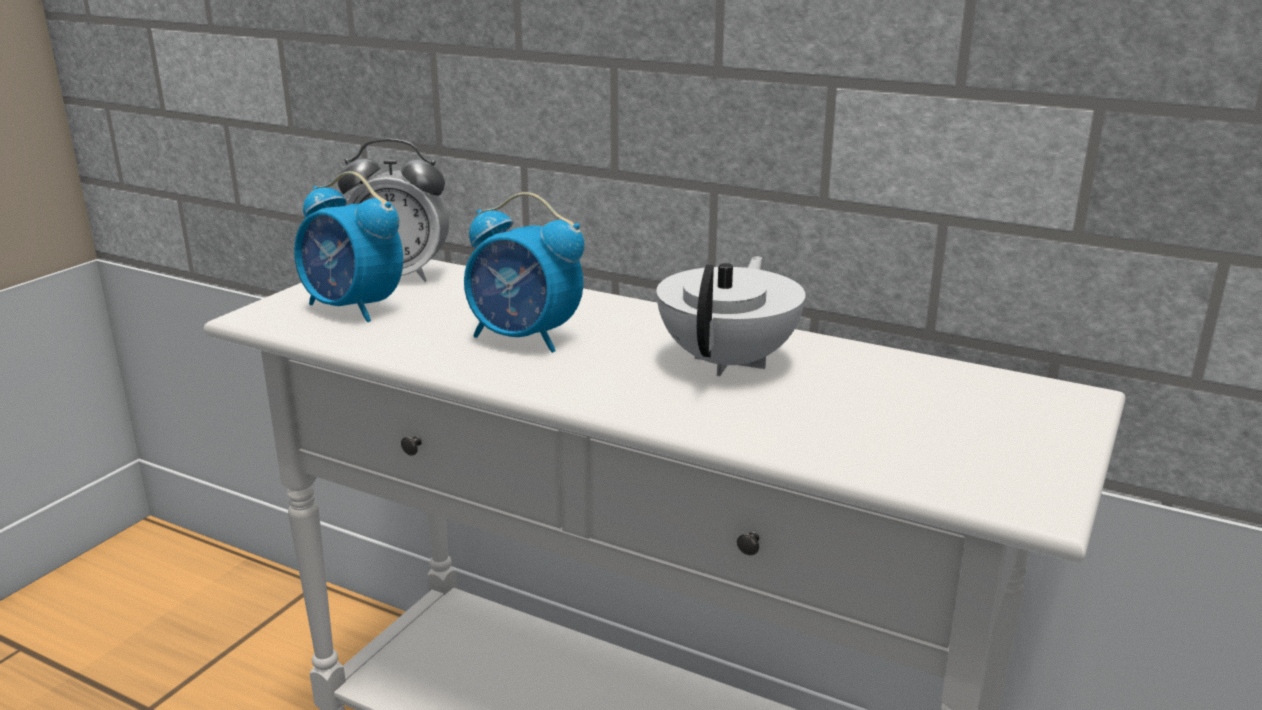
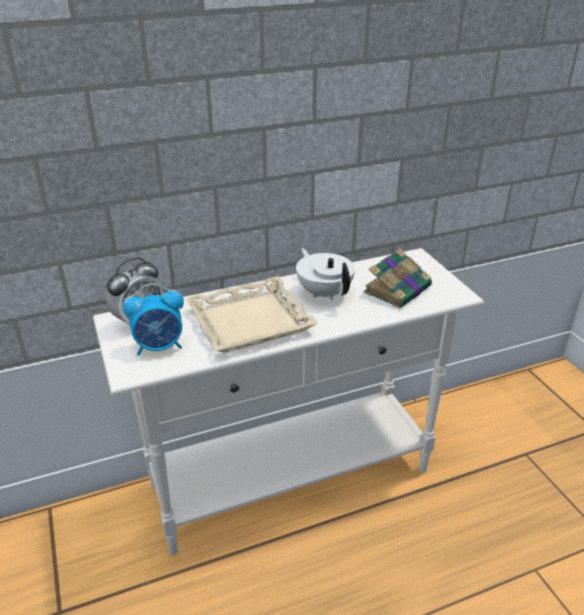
camera: 50 degrees left, 10 degrees up
(525, 339) = (250, 321): alarm clock -> beige tray
(893, 423) = (398, 289): none -> book

